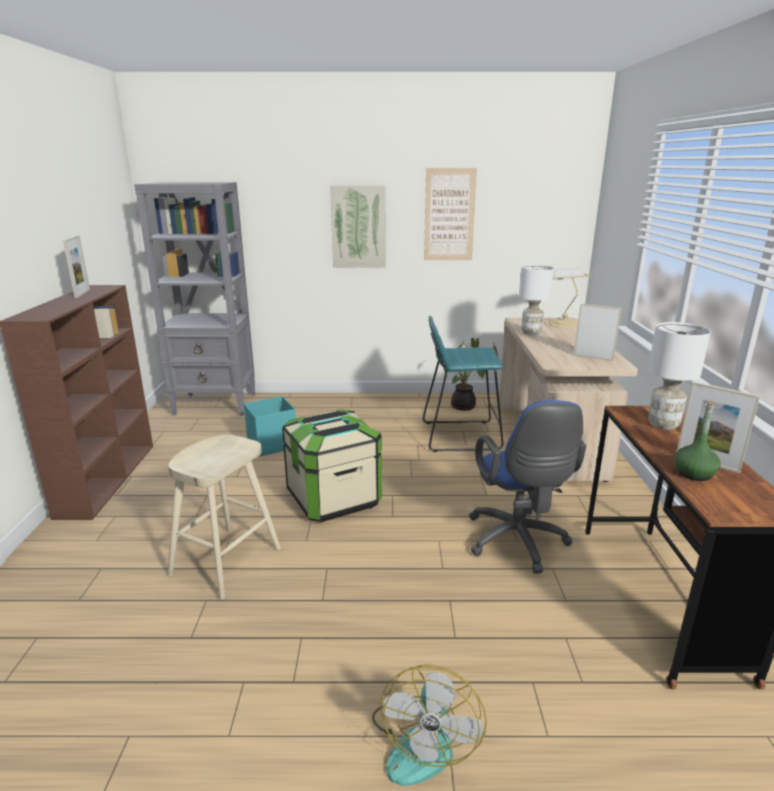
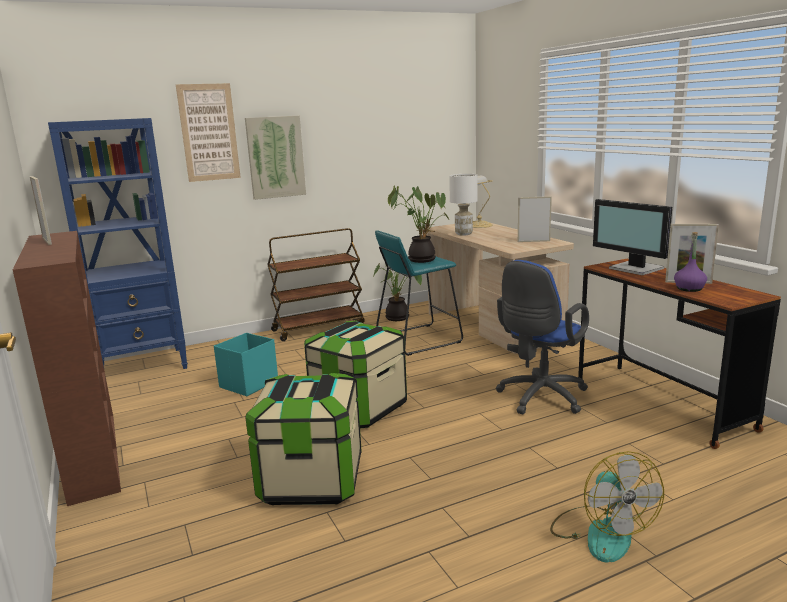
camera: 25 degrees left, 5 degrees down
(216, 404) = (144, 366): grey bookcase -> blue bookcase
(225, 562) = (311, 480): beige stool -> storage box
(382, 400) = (319, 328): none -> brown cart
(449, 215) = (358, 140): picture -> picture (209, 132)
(472, 354) = (421, 259): none -> potted plant
(518, 543) = (539, 398): blue office chair -> blue office chair turned 75 degrees clockwise
(664, 424) = (635, 269): white table lamp -> monitor
(694, 473) = (689, 288): green bottle -> purple bottle

